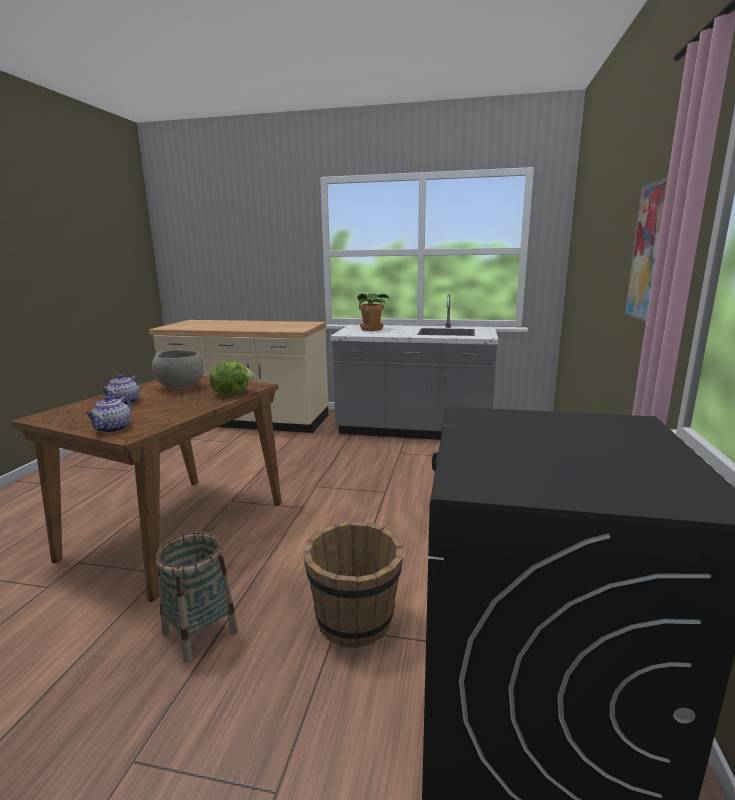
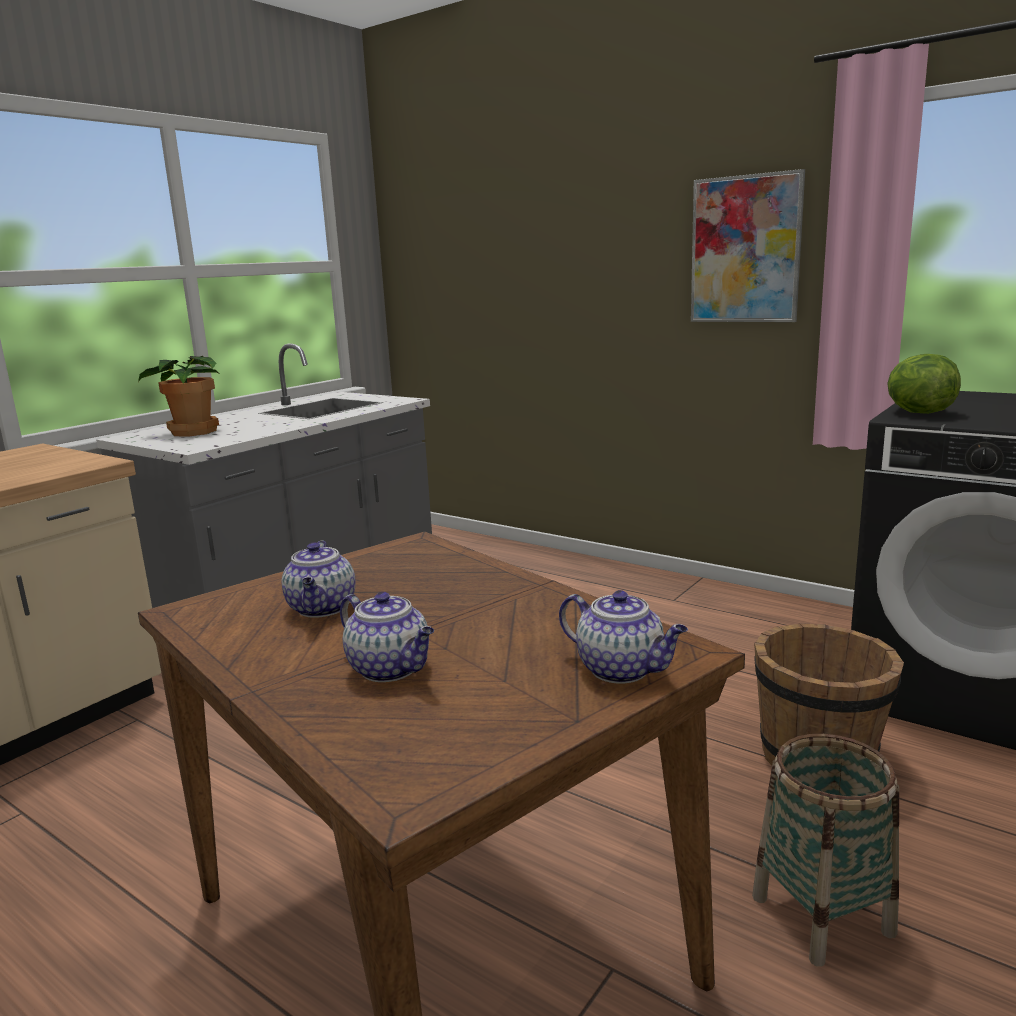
camera: 65 degrees left, 0 degrees up
(180, 387) = (322, 609): grey bowl -> teapot
(231, 393) = (450, 564): lettuce -> lettuce (918, 413)

